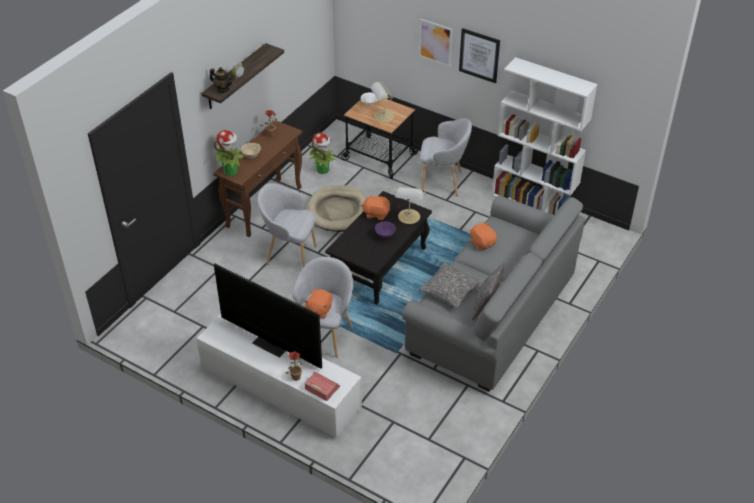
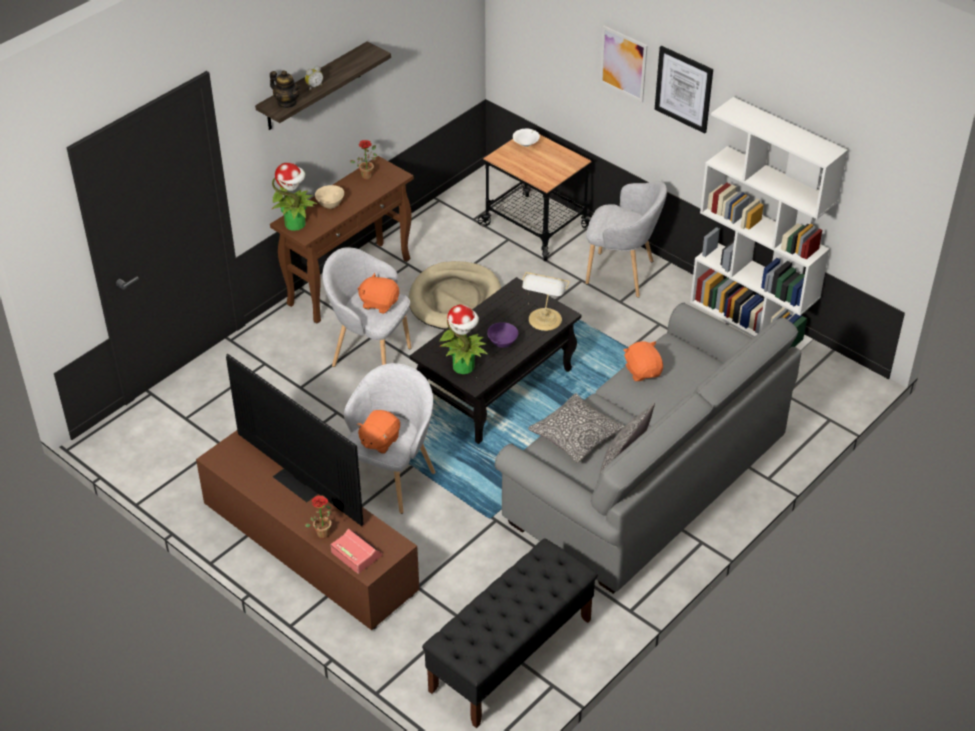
camera: 10 degrees right, 0 degrees up
(279, 388) = (307, 548): white tv stand -> brown tv stand
(323, 170) = (448, 237): potted plant -> potted plant (464, 367)
(376, 214) = (498, 310): orange plush toy -> orange plush toy (379, 303)
(382, 116) = (540, 167): table lamp -> none
(432, 441) = (510, 655): none -> black bench

